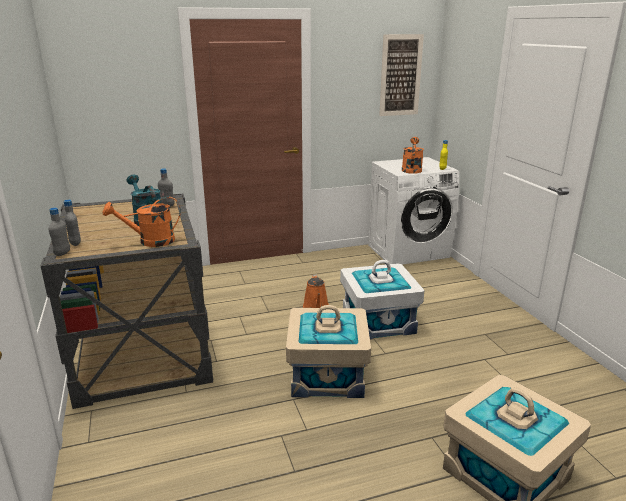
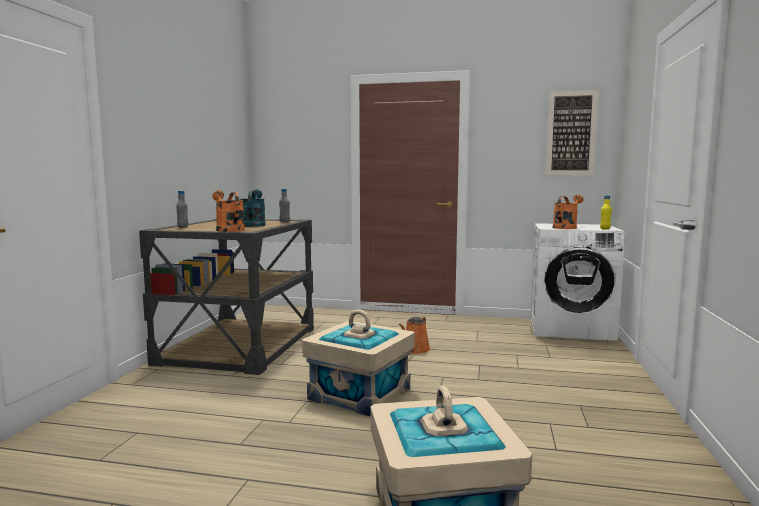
camera: 30 degrees right, 15 degrees down
(62, 253) = (164, 228): grey bottle -> none
(150, 241) = (228, 229): orange watering can -> orange watering can turned 45 degrees clockwise
(378, 321) = (464, 370): white storage box -> none

